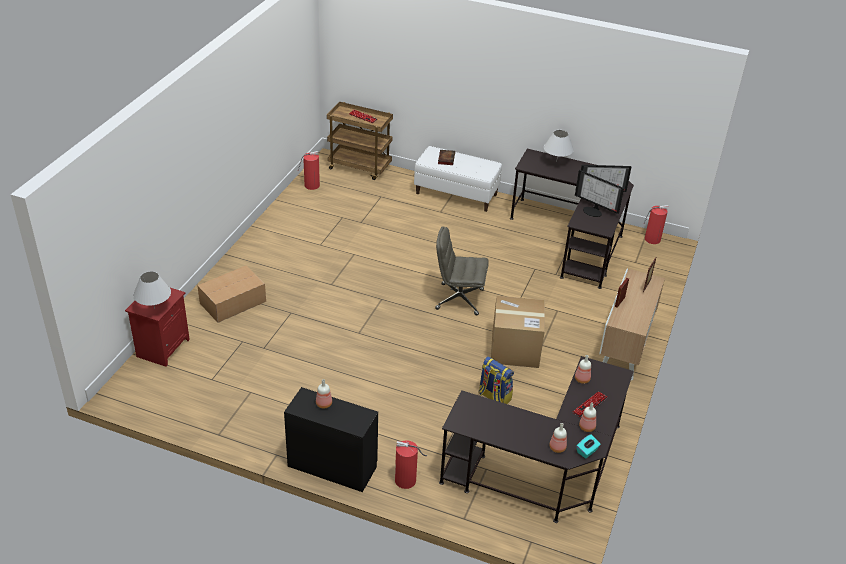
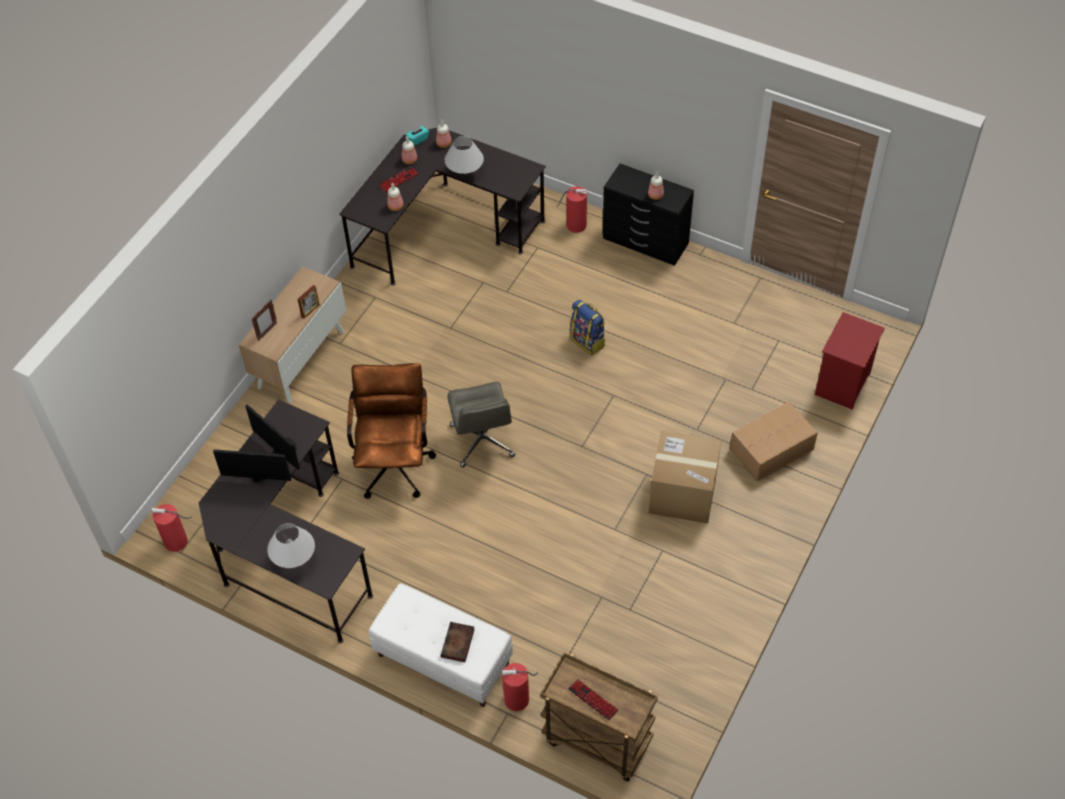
camera: 170 degrees left, 15 degrees up
(154, 308) = (851, 328): white table lamp -> white table lamp (465, 174)
(311, 185) = (680, 693): fire extinguisher -> fire extinguisher (518, 699)
(458, 299) = (482, 441): grey office chair -> grey office chair turned 60 degrees clockwise
(494, 397) = (471, 305): backpack -> backpack (588, 341)
(515, 349) = (431, 364): cardboard box -> cardboard box (682, 493)
(521, 285) = (394, 461): none -> brown office chair

